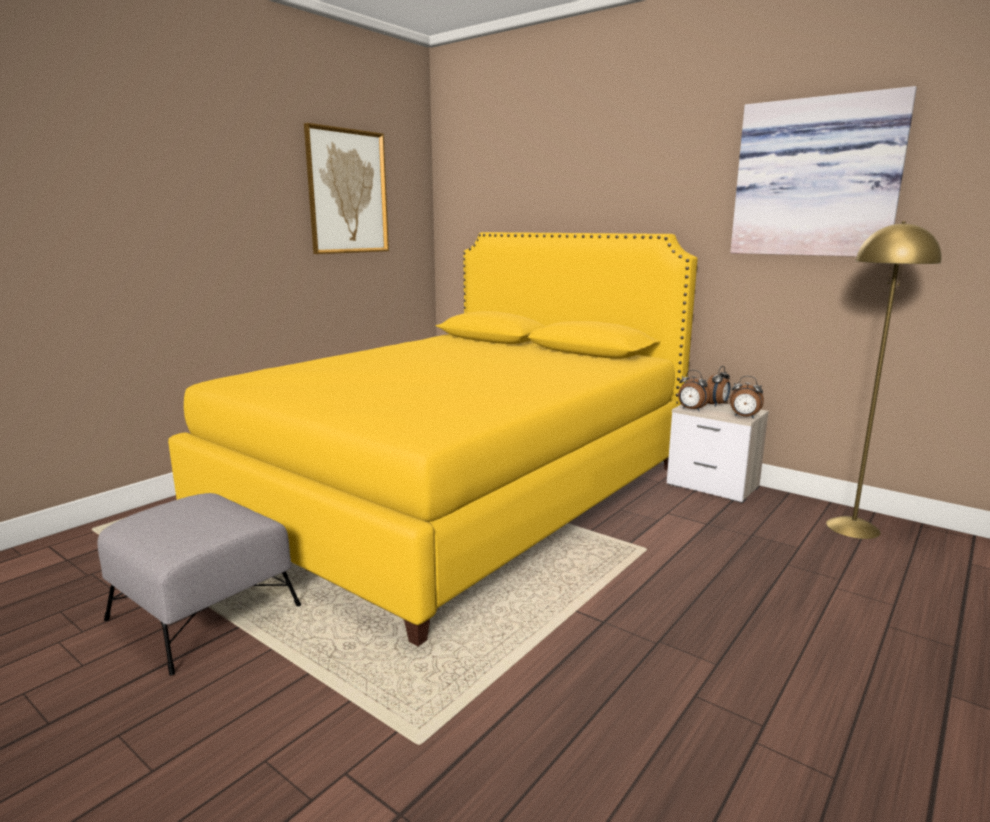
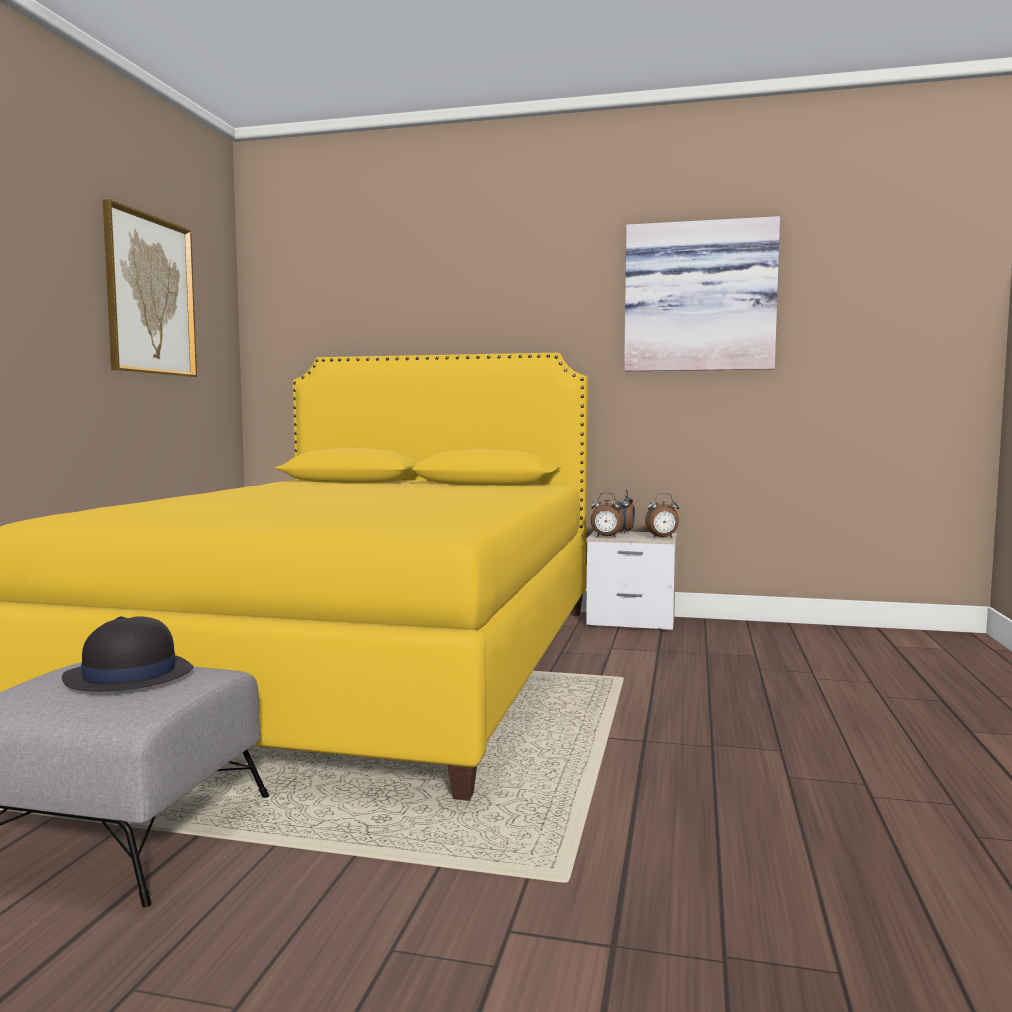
camera: 25 degrees left, 10 degrees down
(198, 516) = (128, 675): none -> black hat
(853, 527) = (784, 635): yellow floor lamp -> none

